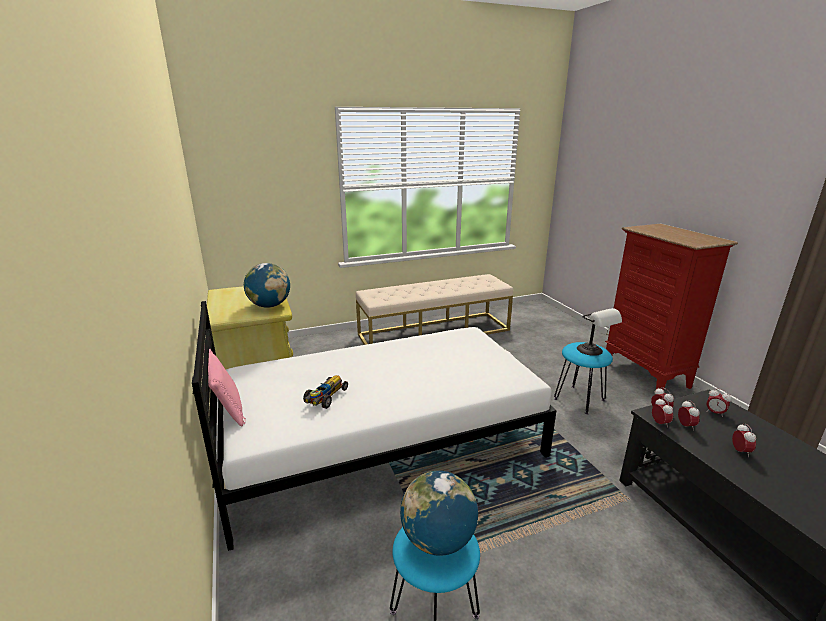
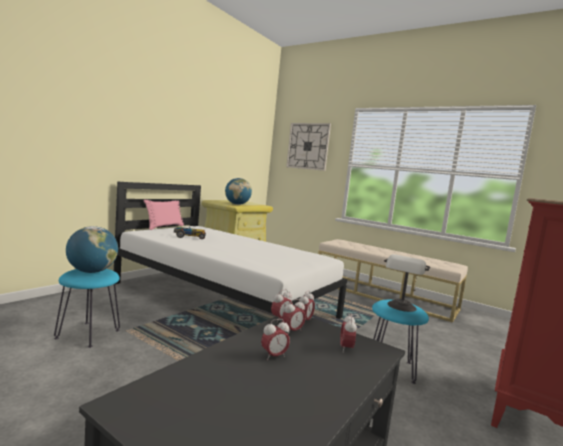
camera: 55 degrees right, 15 degrees down
(267, 169) = (308, 146): none -> wall clock

